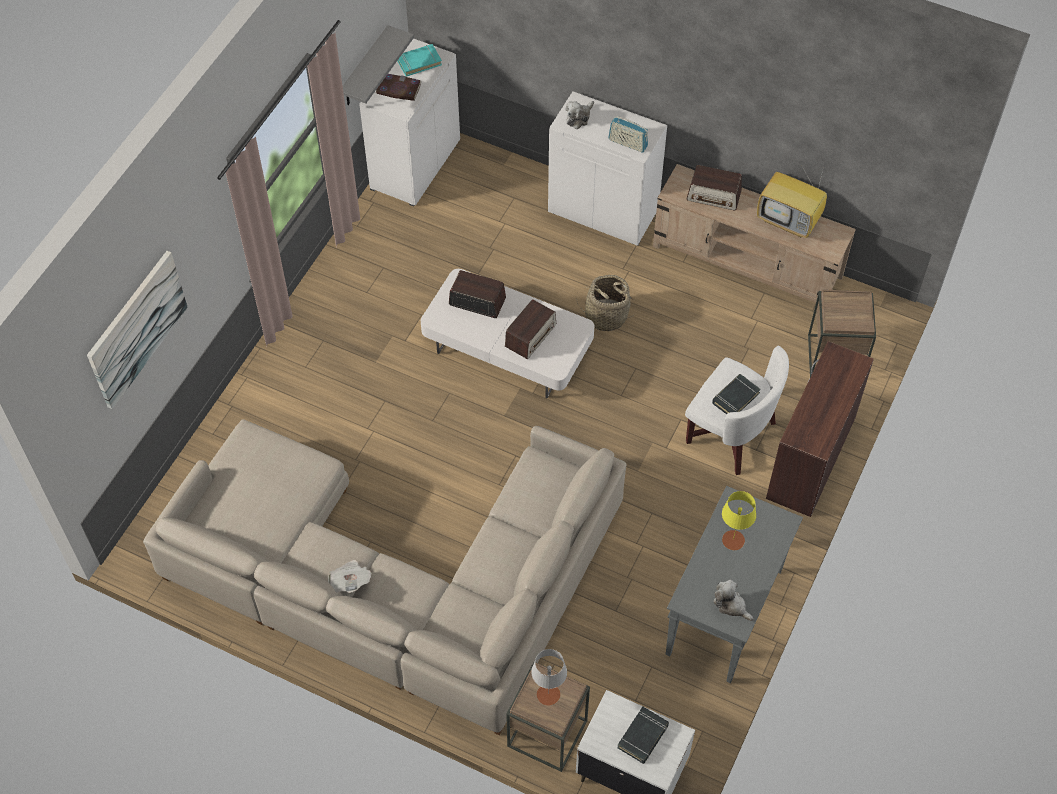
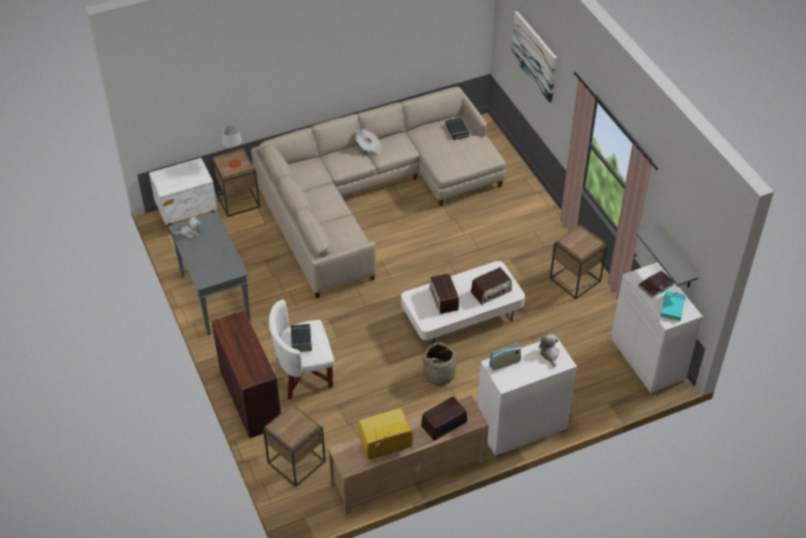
camera: 130 degrees right, 10 degrees down
(354, 283) = (575, 280): none -> brown side table
(643, 737) = (178, 179): black book -> black book (456, 130)
(733, 540) = (218, 256): yellow table lamp -> none

